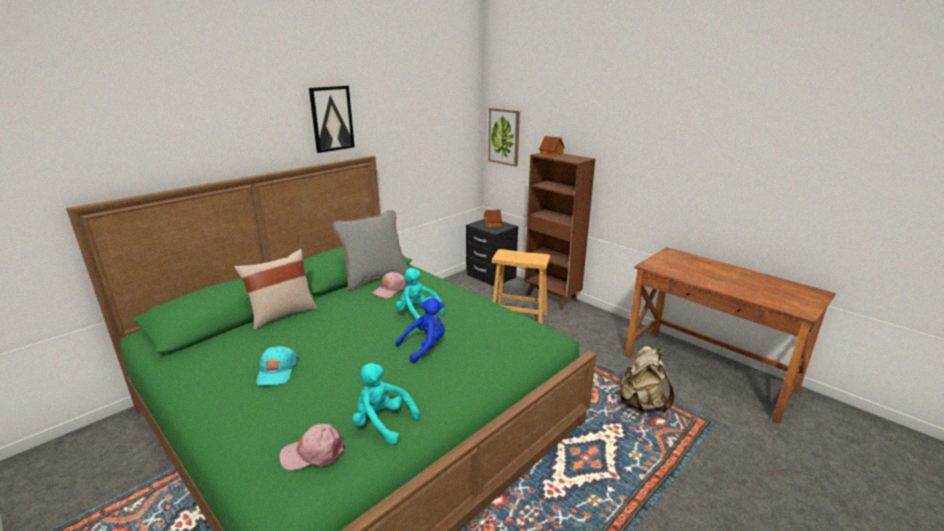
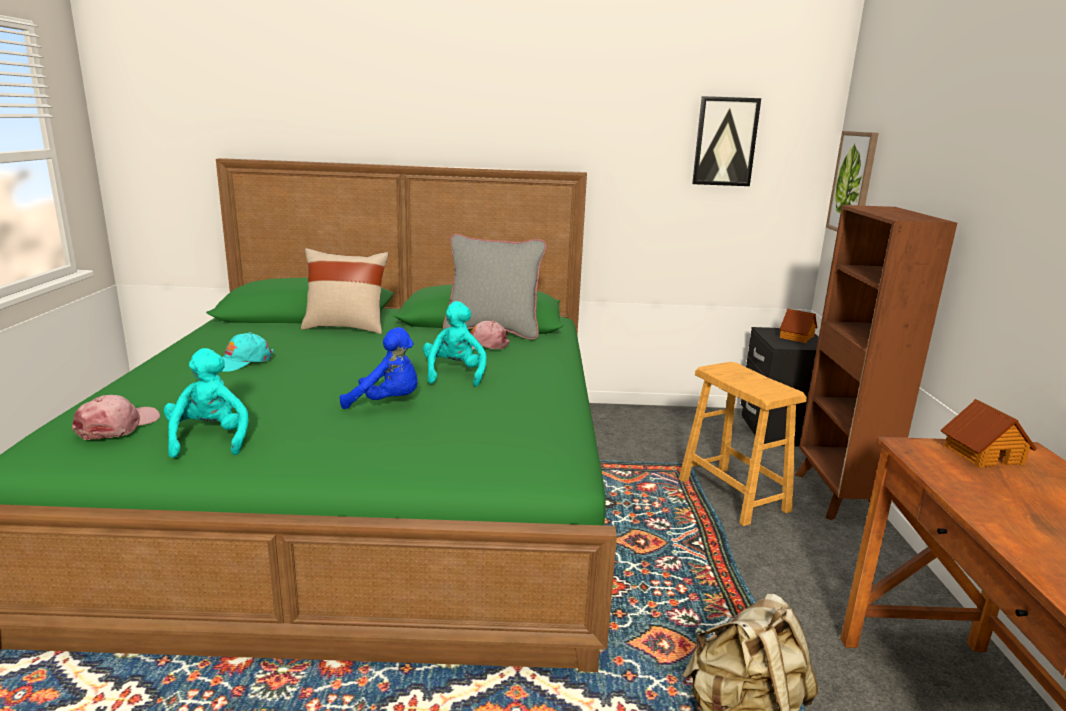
camera: 45 degrees right, 5 degrees down
(313, 453) = (118, 426): pink cap -> pink cap turned 75 degrees clockwise
(331, 118) = (534, 110): picture -> picture (725, 141)
(551, 154) = (882, 209): toy house -> toy house (982, 454)

